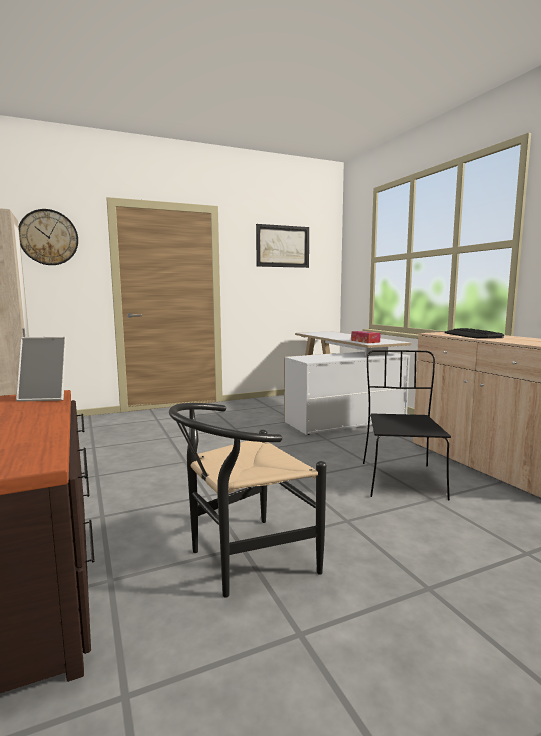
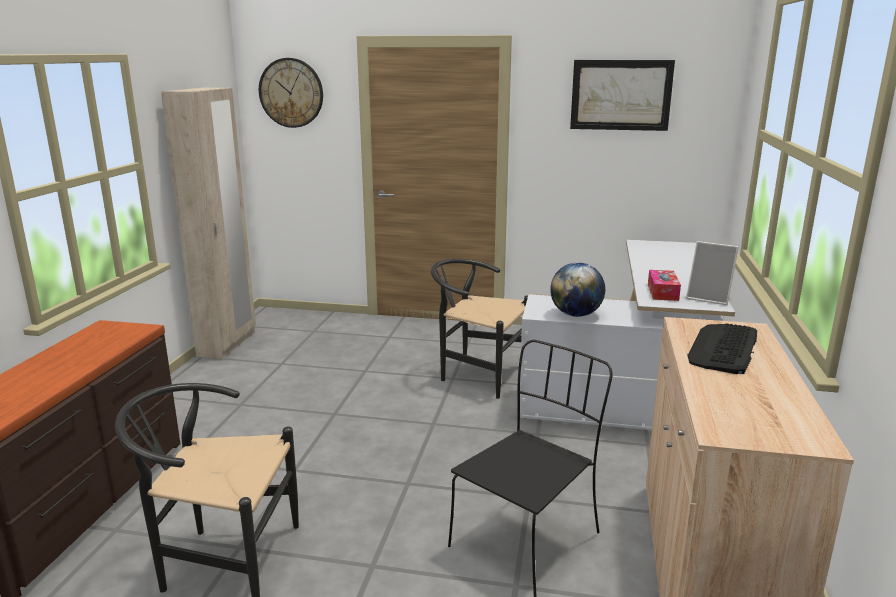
camera: 35 degrees right, 10 degrees up
(46, 397) = (125, 335): picture frame -> picture frame (709, 298)
(246, 424) = (476, 374): none -> black chair
(329, 359) = (576, 314): none -> globe

